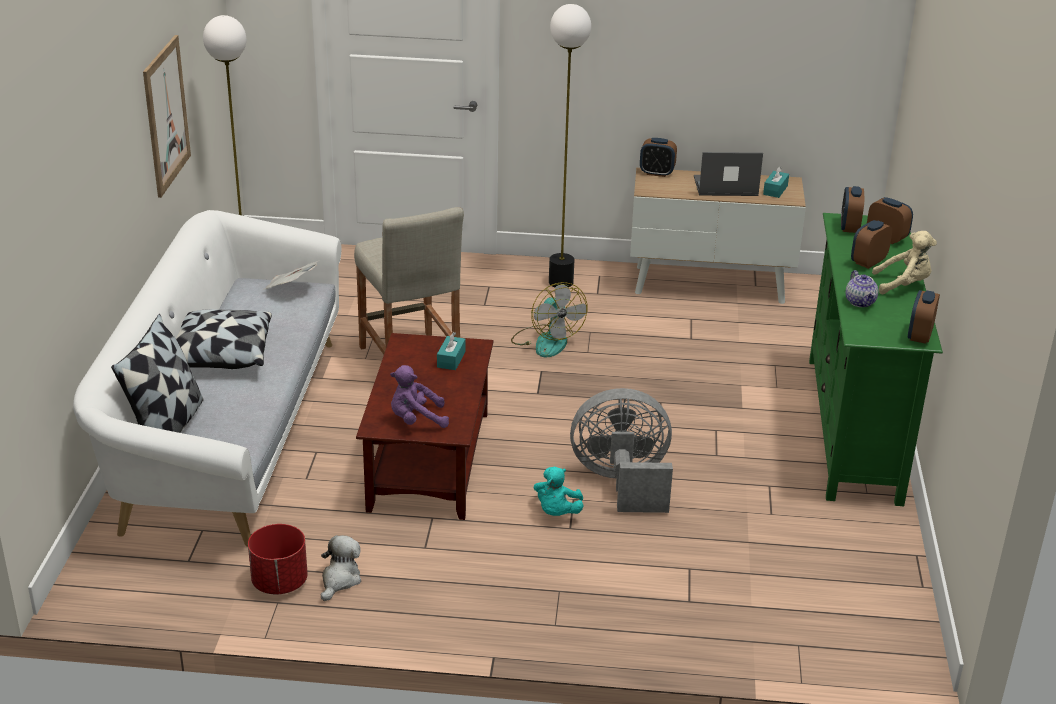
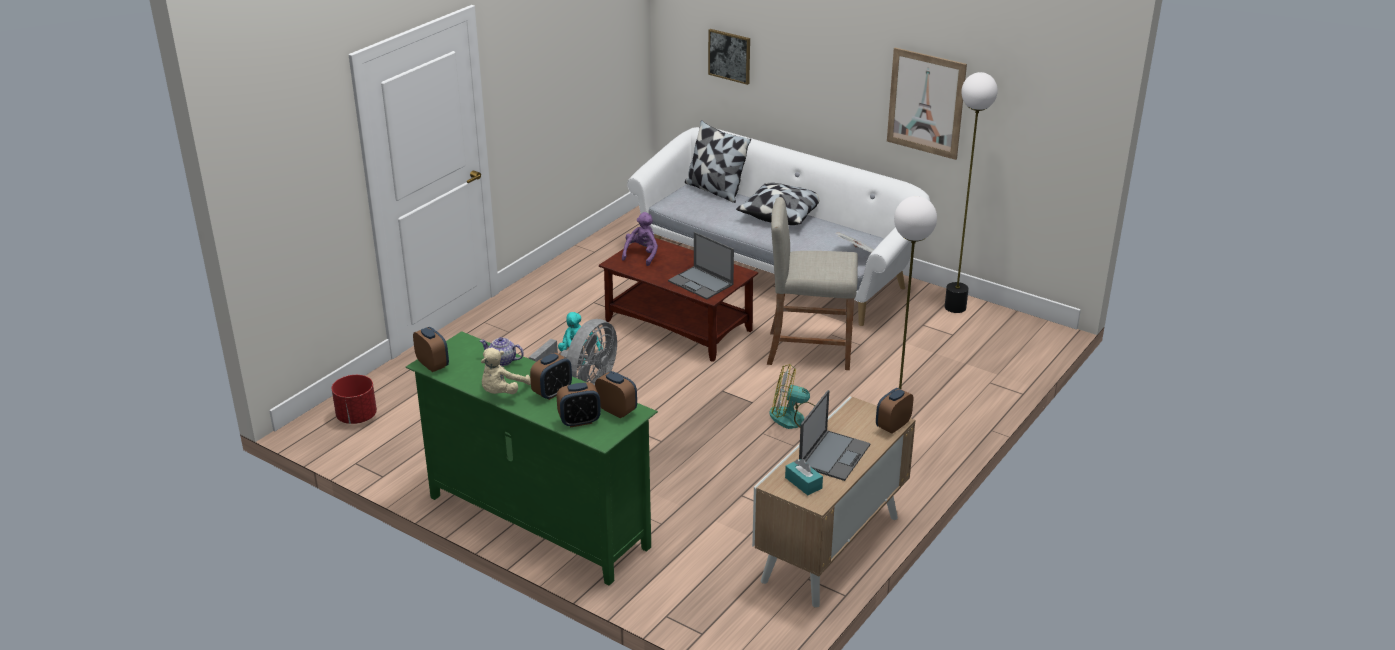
camera: 120 degrees right, 0 degrees up
(54, 262) = (729, 56): none -> picture
(280, 583) = (609, 255): red planter -> red planter (356, 417)
(340, 580) = (593, 271): plush toy -> none
(451, 359) = (701, 283): turquoise tissue box -> laptop
(868, 262) = (552, 392): alarm clock -> alarm clock turned 60 degrees clockwise

